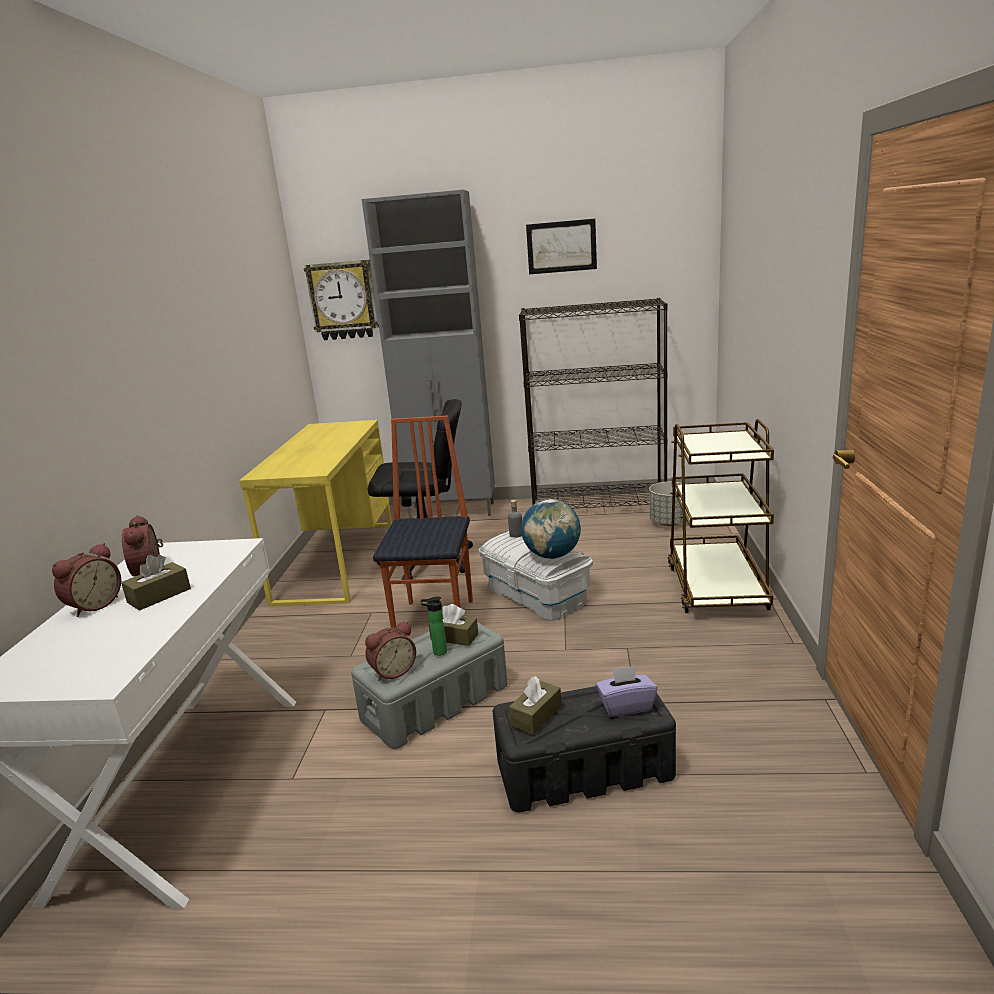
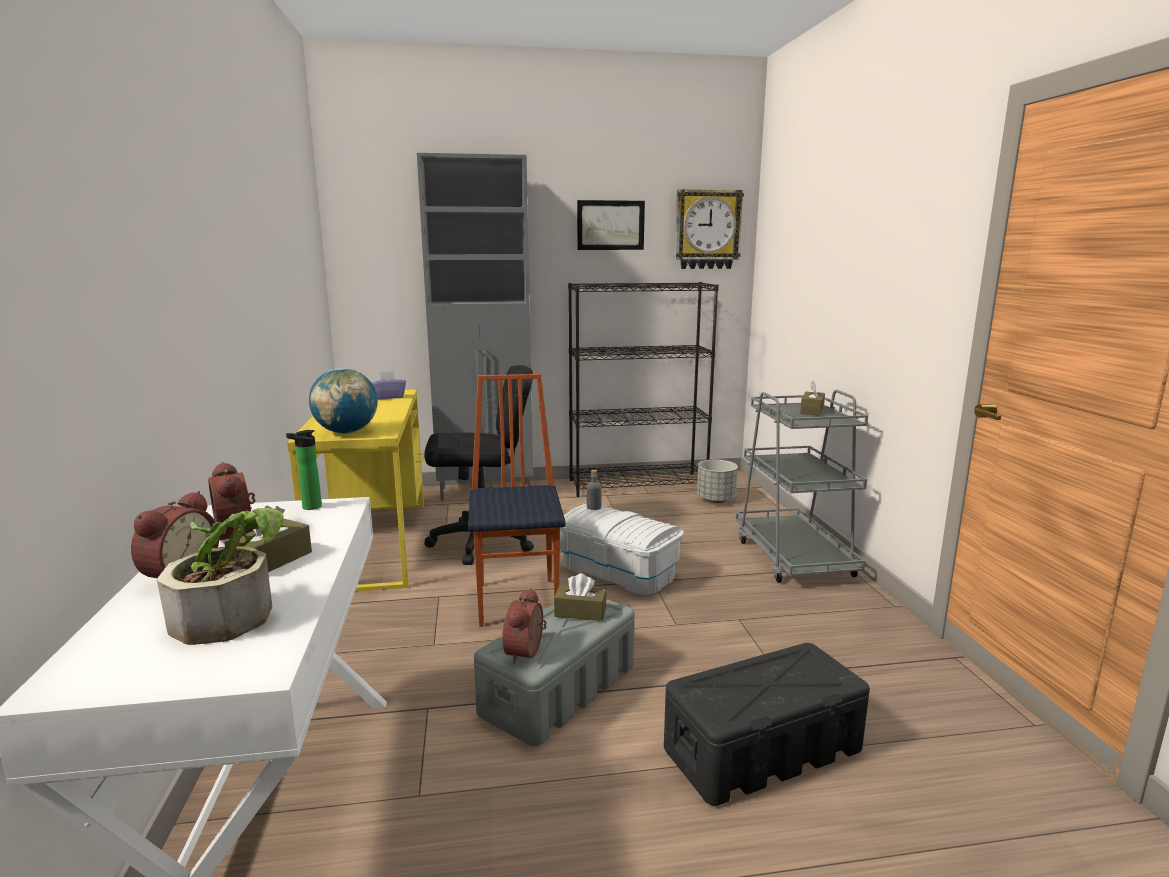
camera: 15 degrees left, 5 degrees down
(112, 637) = (234, 612): none -> potted plant
(343, 300) = (377, 262): wall clock -> wall clock (707, 230)
(392, 671) = (527, 652): alarm clock -> alarm clock turned 150 degrees clockwise
(437, 652) = (570, 629): bottle -> bottle (308, 507)
(536, 715) = (721, 690): brown tissue box -> brown tissue box (812, 411)
(552, 556) = (645, 526): globe -> globe (346, 432)
(626, 706) = (810, 672): purple tissue box -> purple tissue box (388, 397)
(716, 587) = (793, 557): brown cart -> grey cart

